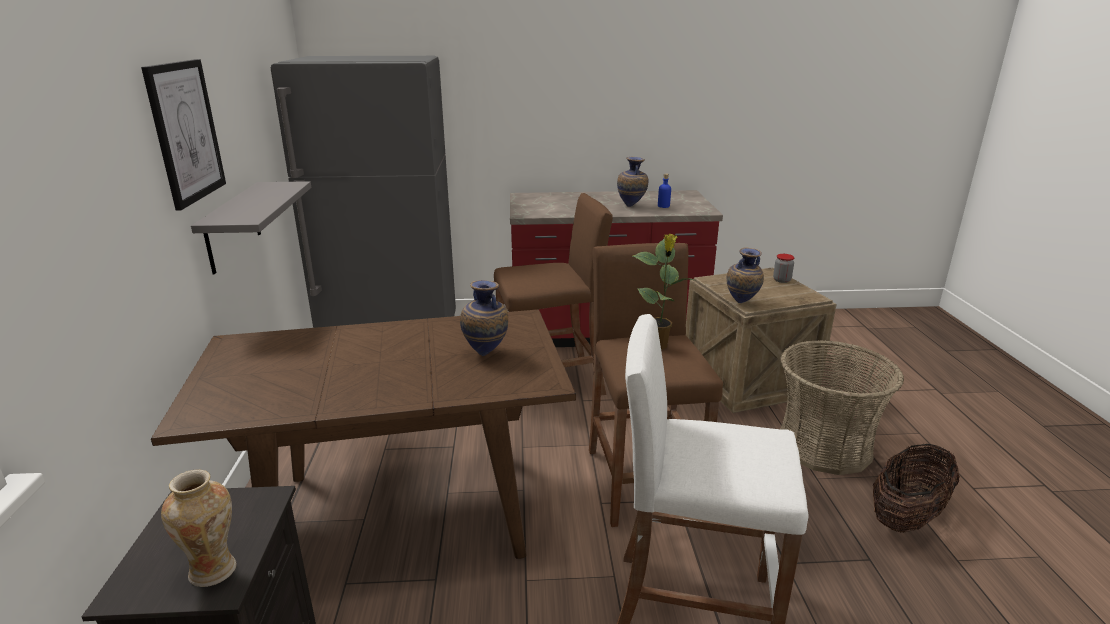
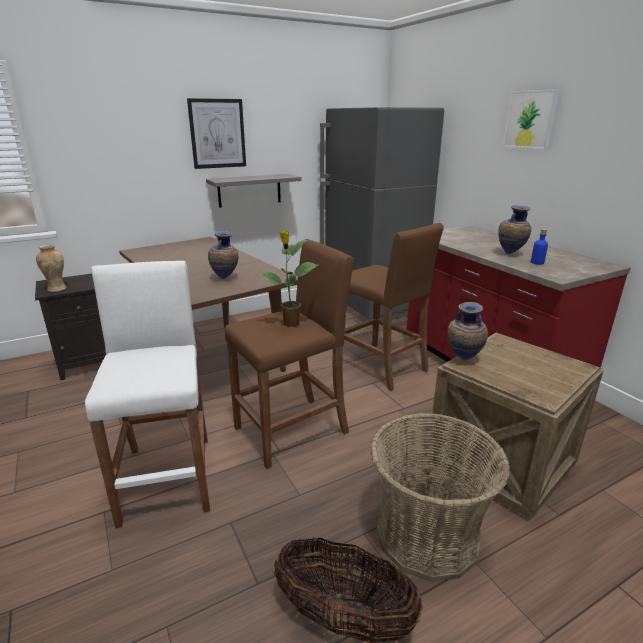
camera: 65 degrees right, 0 degrees up
(568, 69) = (530, 119): none -> picture
(781, 280) = (566, 375): jar -> none

